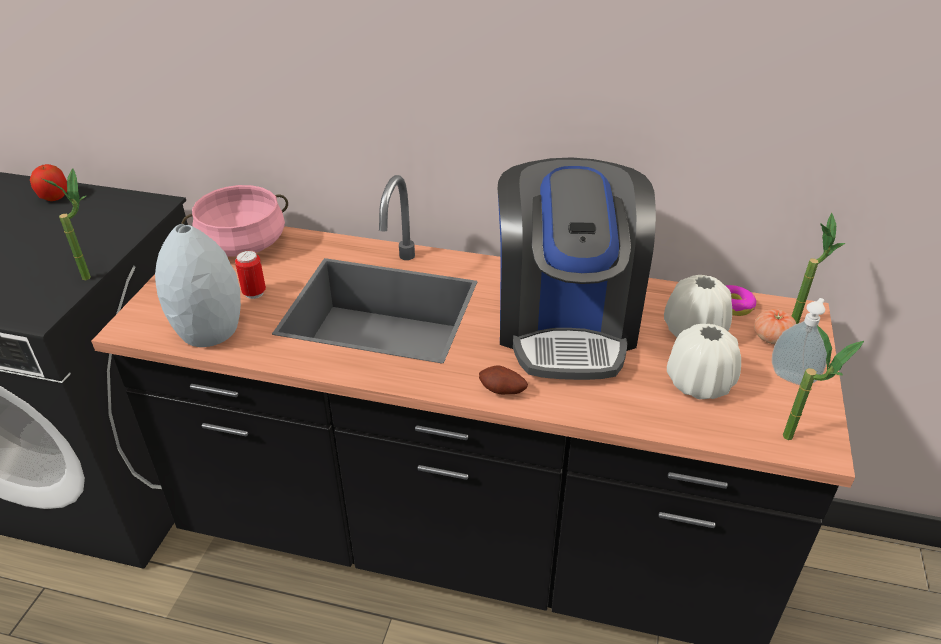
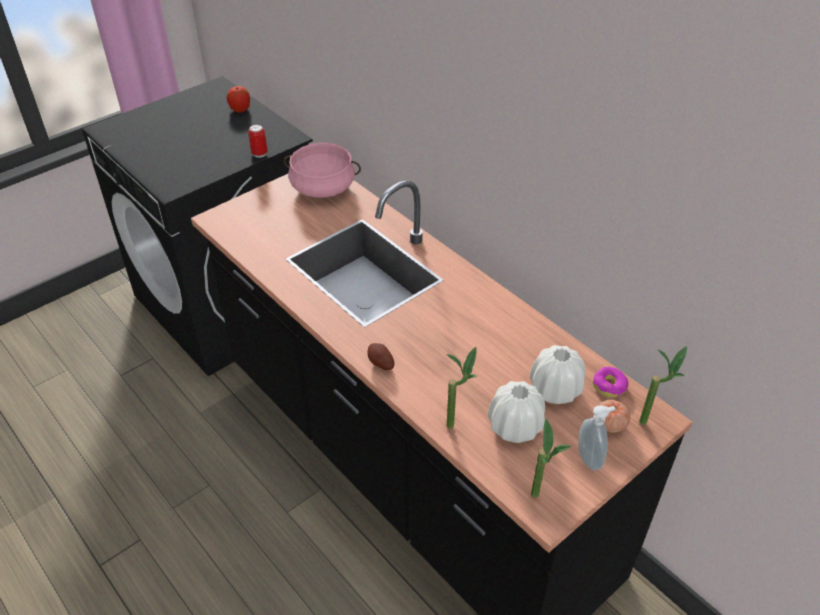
camera: 35 degrees right, 5 degrees up
(94, 273) = (219, 174): potted plant -> potted plant (457, 423)
(207, 331) = (252, 240): grey vase -> none
(254, 293) = (299, 226): can -> can (259, 154)
(566, 323) = (471, 339): coffee machine -> none

